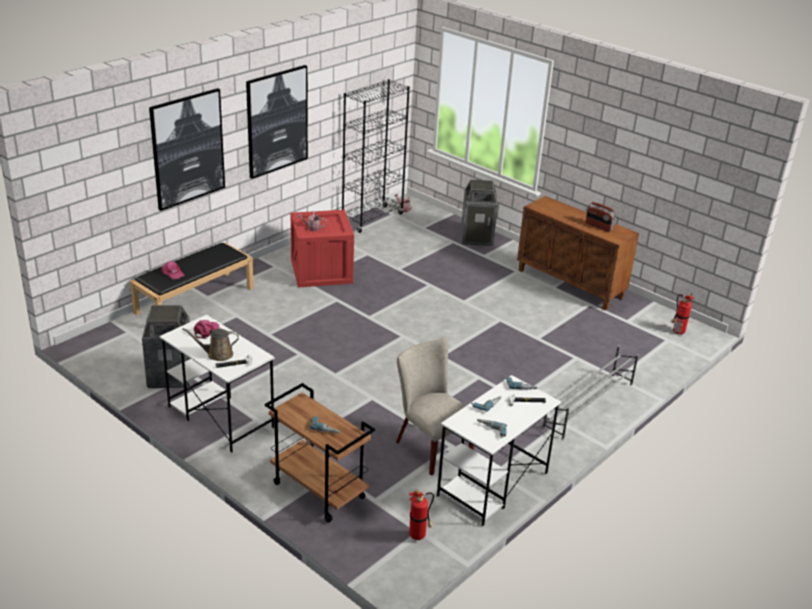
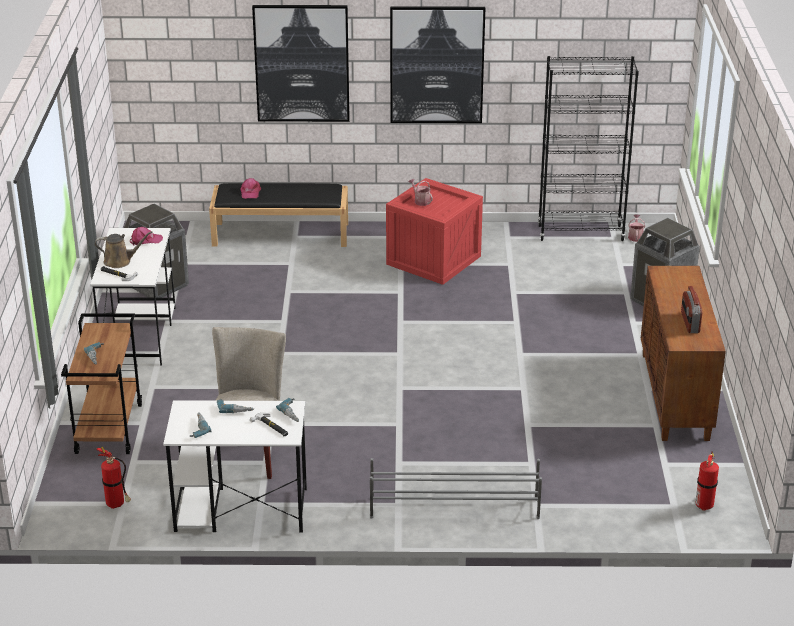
camera: 50 degrees right, 0 degrees up
(217, 354) = (120, 261): brown watering can -> brown watering can turned 135 degrees clockwise

